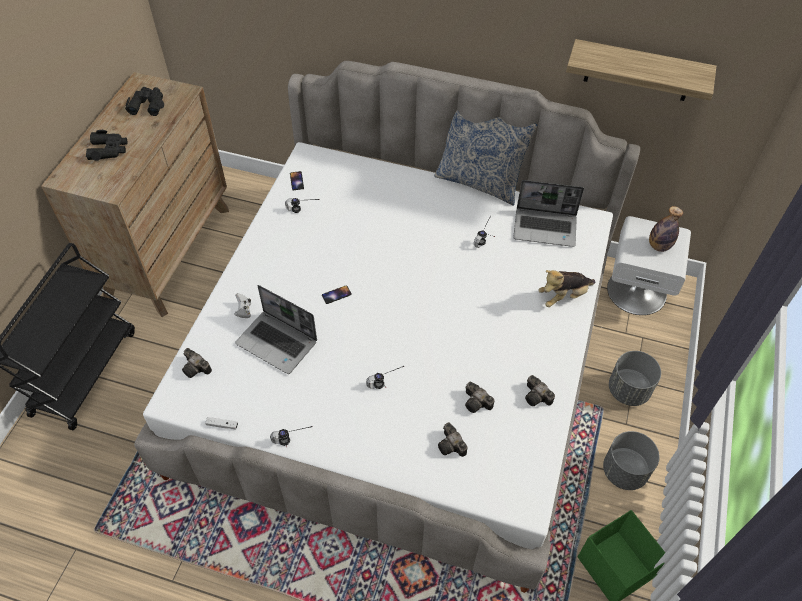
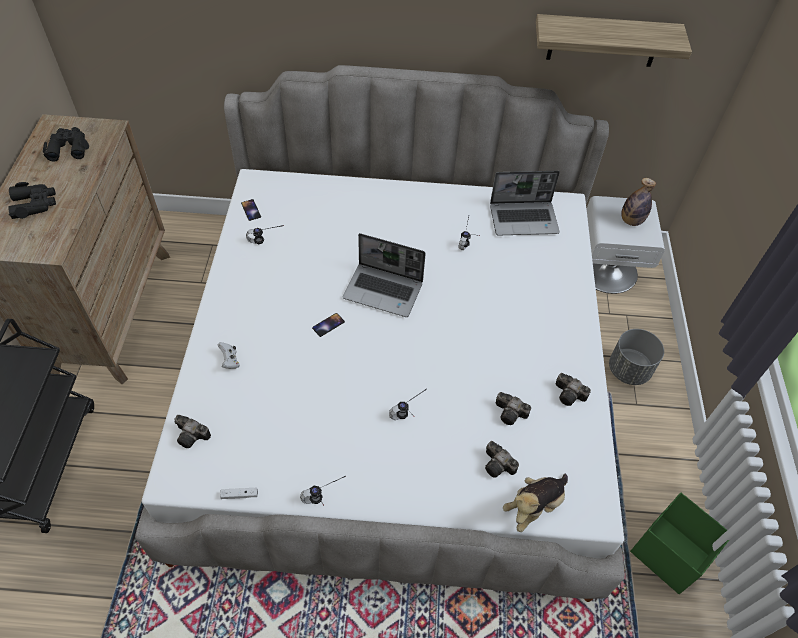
camera: 15 degrees left, 0 degrees up
(278, 343) = (278, 389): laptop -> laptop (384, 290)
(479, 181) = (444, 182): pillow -> none
(563, 296) = (563, 285): plush toy -> plush toy (534, 506)
(624, 471) = (649, 452): grey planter -> none

